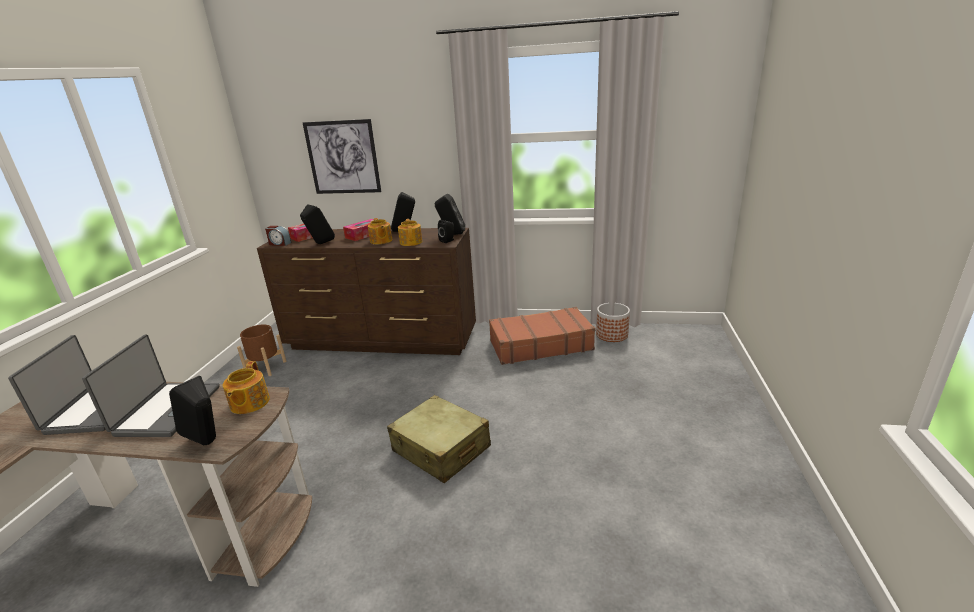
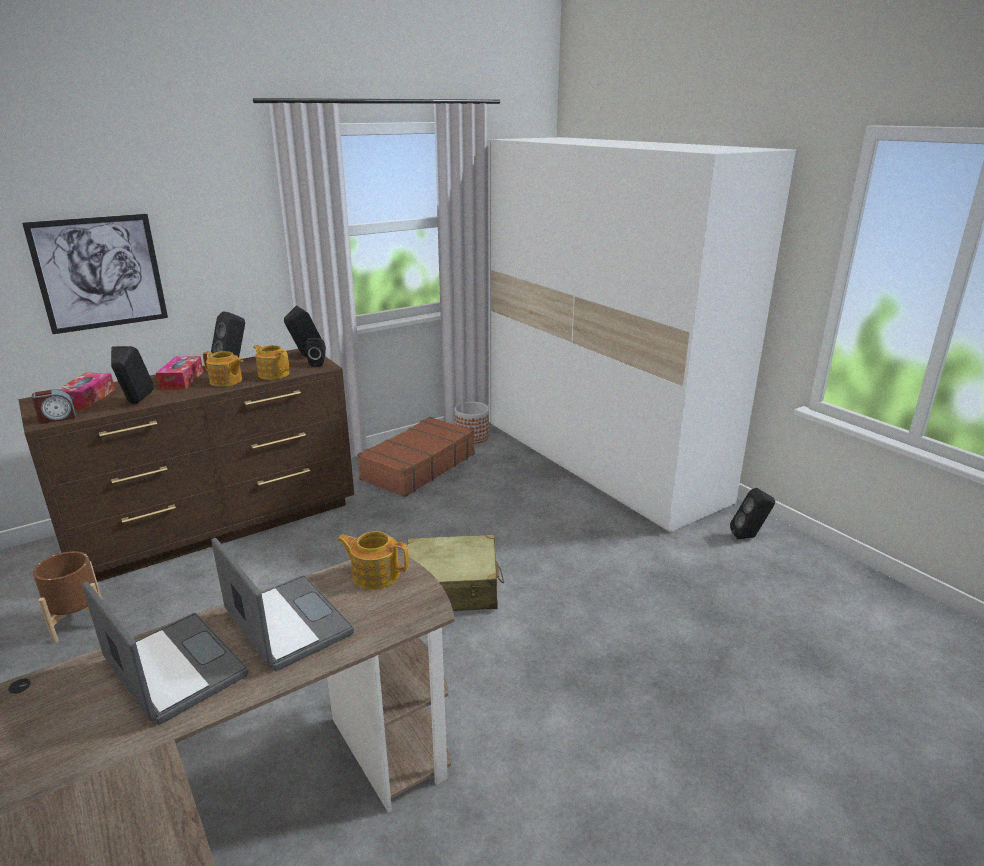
camera: 45 degrees left, 0 degrees up
(208, 443) = (408, 616): black speaker -> black speaker (749, 537)
(249, 403) = (375, 574): teapot -> teapot turned 150 degrees clockwise
(702, 397) = (599, 460): none -> white wardrobe

